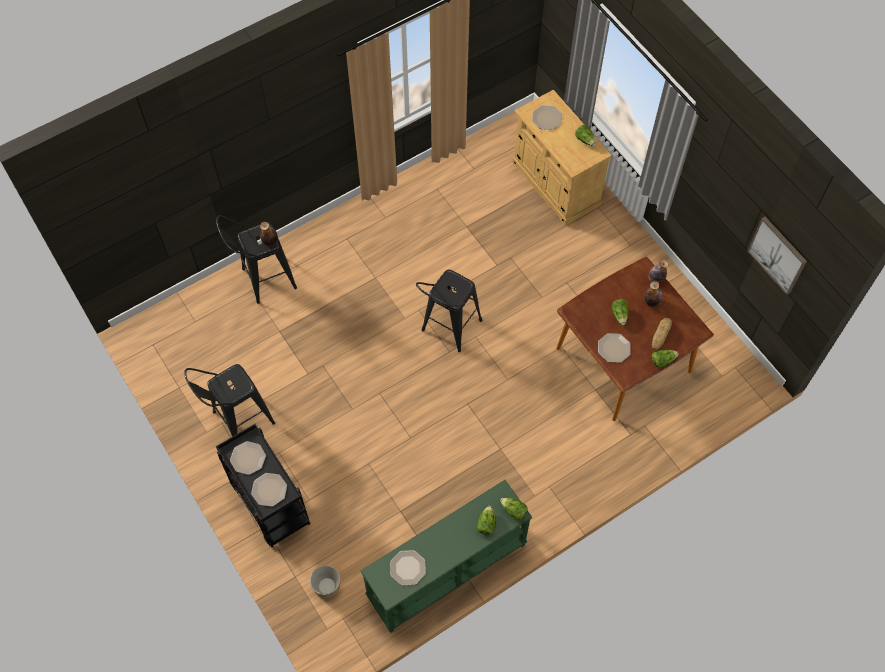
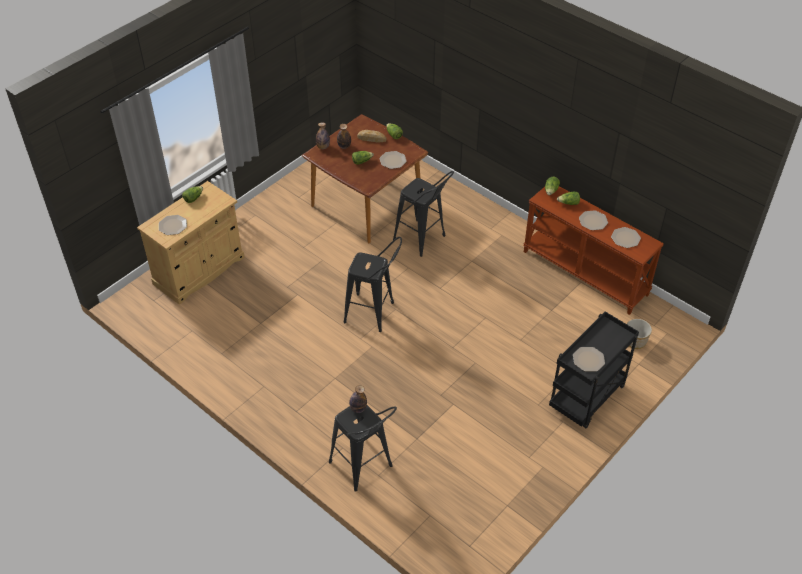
camera: 105 degrees left, 15 degrees down
(237, 421) = (521, 445): black stool -> black stool (423, 241)
(269, 490) = (608, 338): plate -> plate (593, 221)
(447, 572) = (585, 272): green console table -> brown console table
(777, 255) = (318, 43): picture -> none

